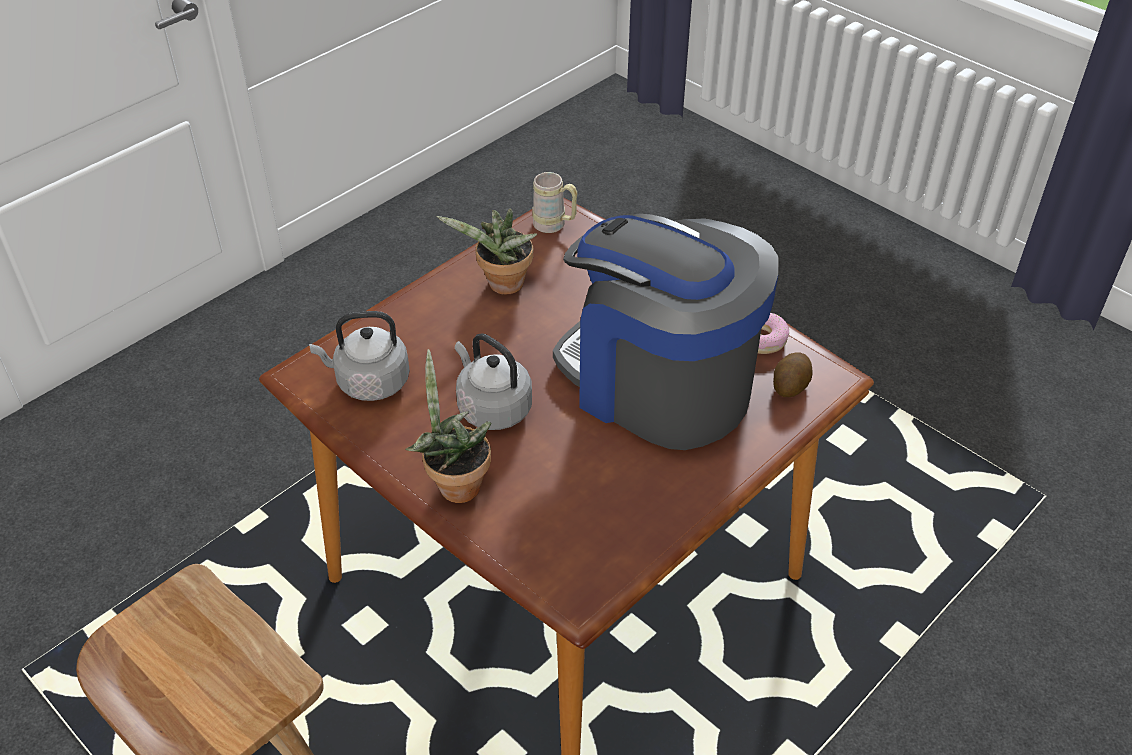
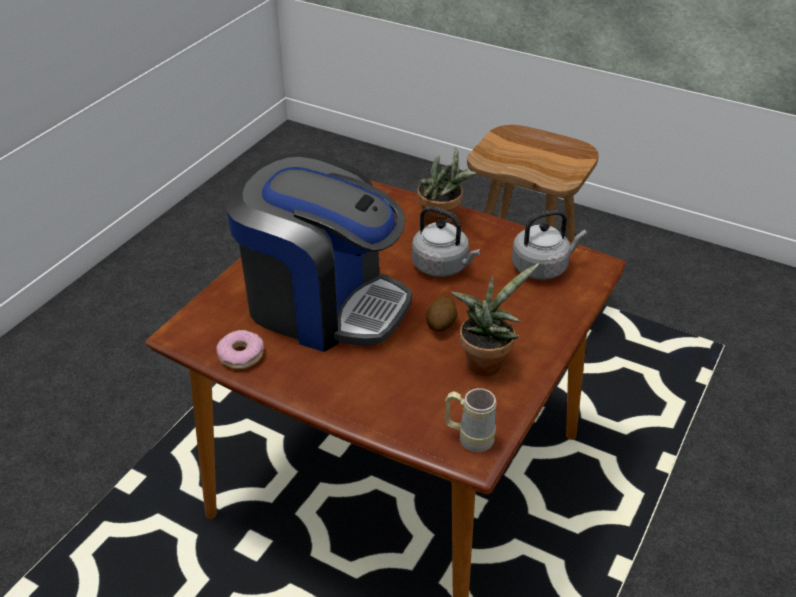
camera: 165 degrees right, 5 degrees down
(790, 385) = (216, 321): potato -> potato (441, 324)

